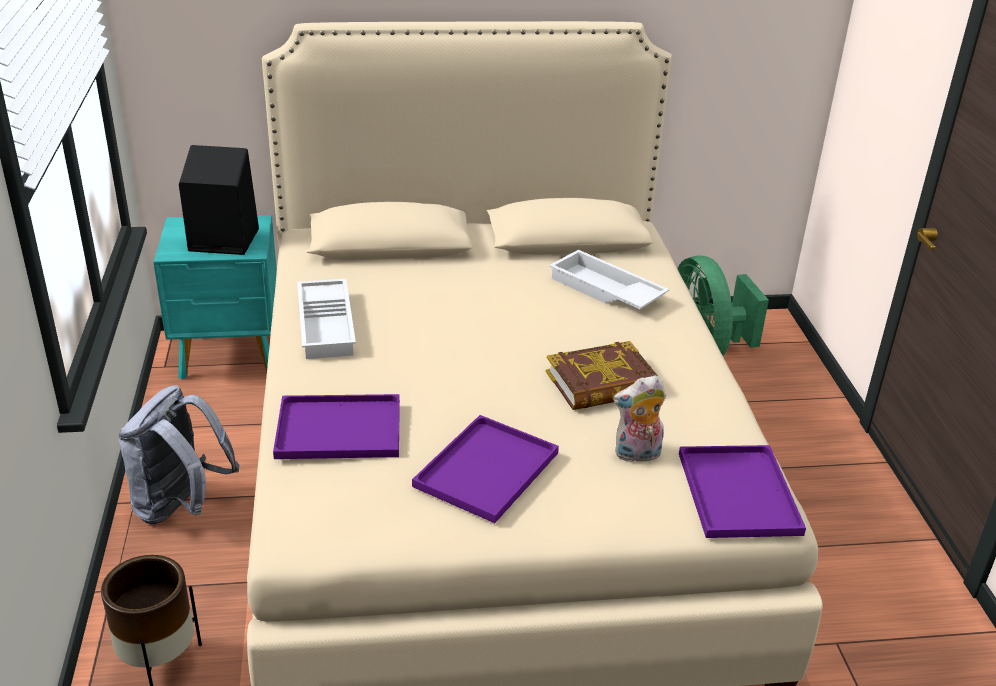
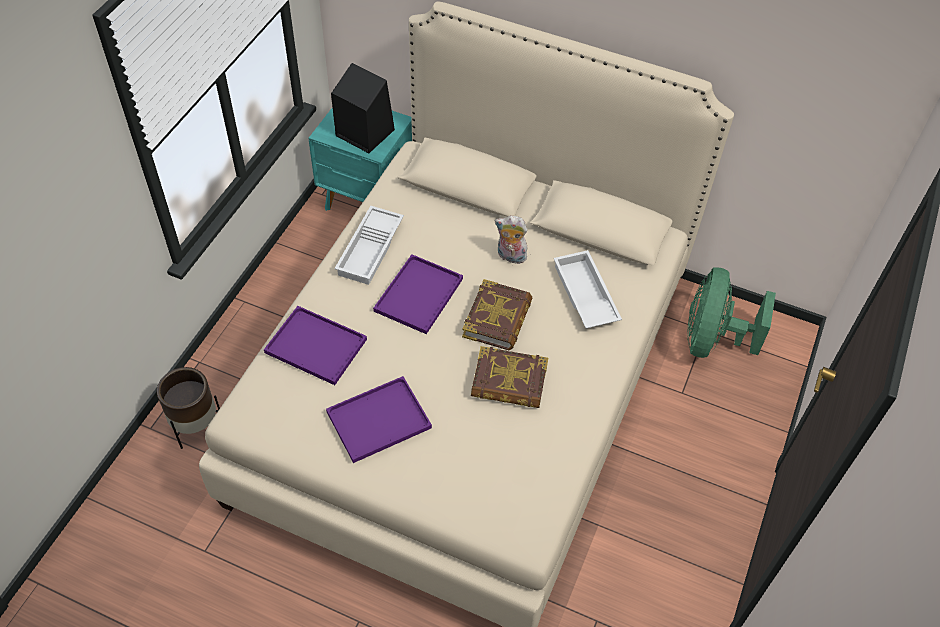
camera: 30 degrees right, 20 degrees up
(180, 507) = (268, 317): grey backpack -> none
(535, 336) = (497, 319): none -> book
(637, 455) = (482, 452): plush toy -> plush toy (510, 256)
(740, 494) = (521, 516): purple tray -> purple tray (418, 296)

